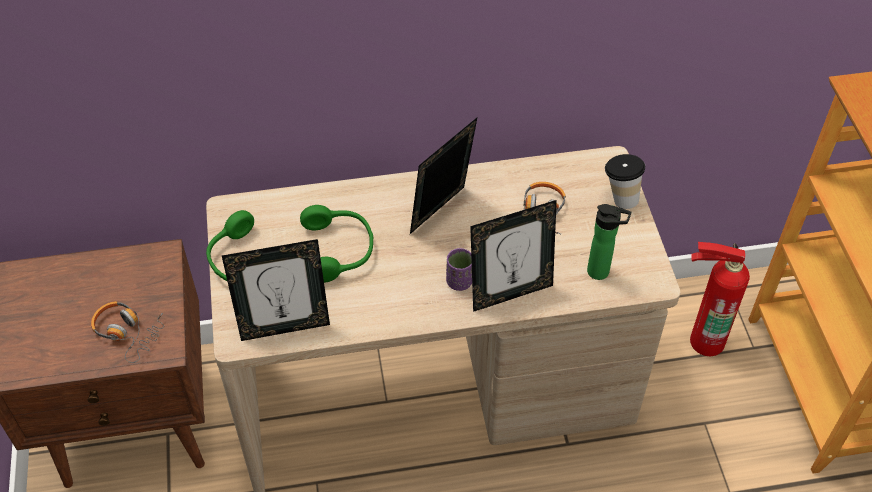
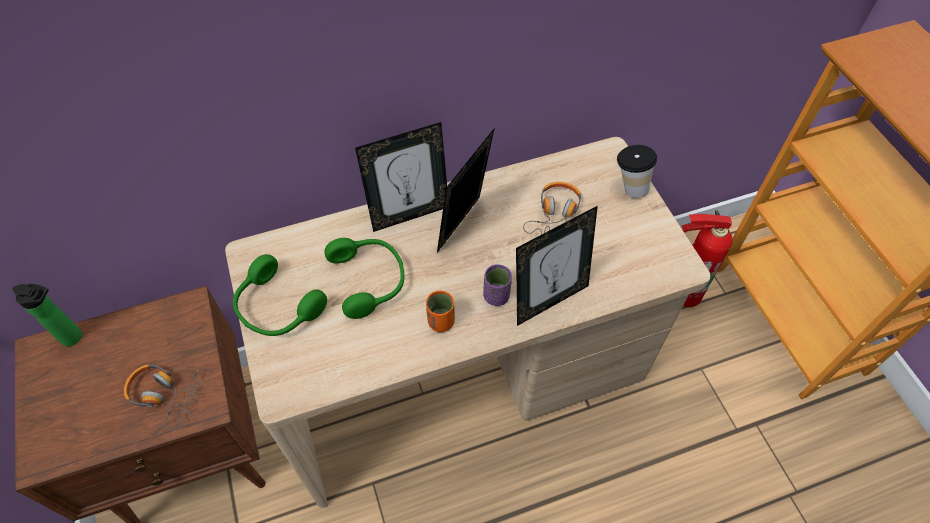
camera: 10 degrees left, 5 degrees up
(284, 326) = (328, 373): picture frame -> picture frame (409, 214)
(400, 297) = (441, 322): none -> orange cup
(601, 272) = (631, 265): bottle -> bottle (75, 337)

